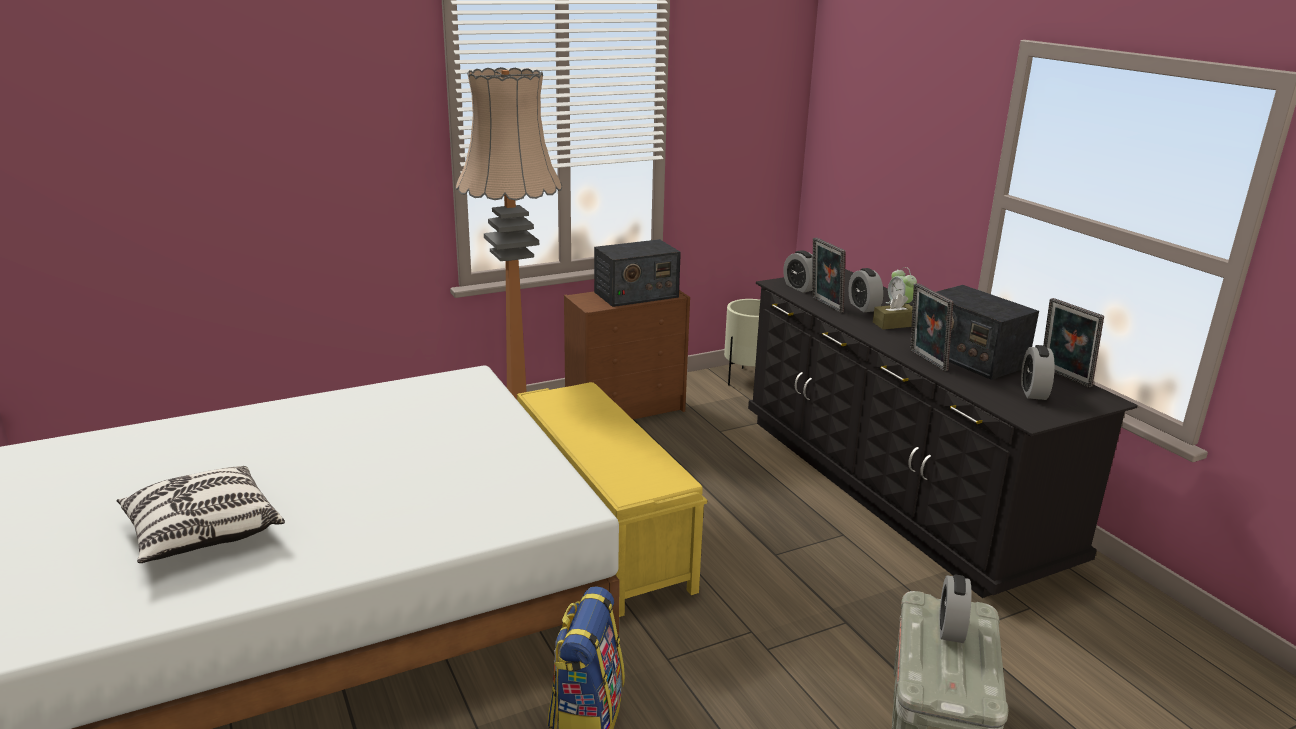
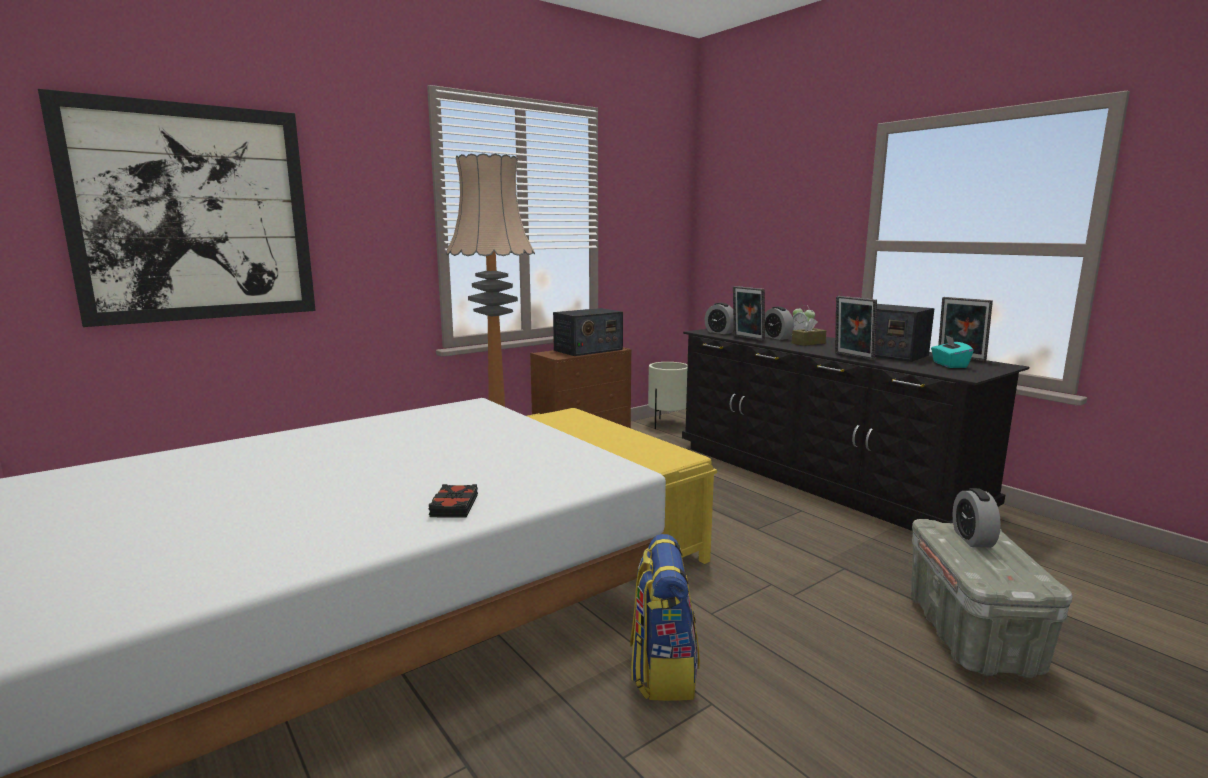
camera: 10 degrees left, 10 degrees down
(172, 150) = (193, 214): none -> picture
(202, 533) = (255, 518): pillow -> none
(385, 540) = (453, 506): none -> black book
(1033, 392) = (949, 365): alarm clock -> turquoise tissue box

